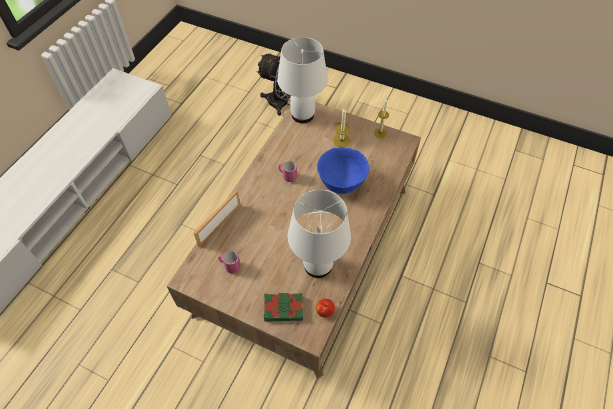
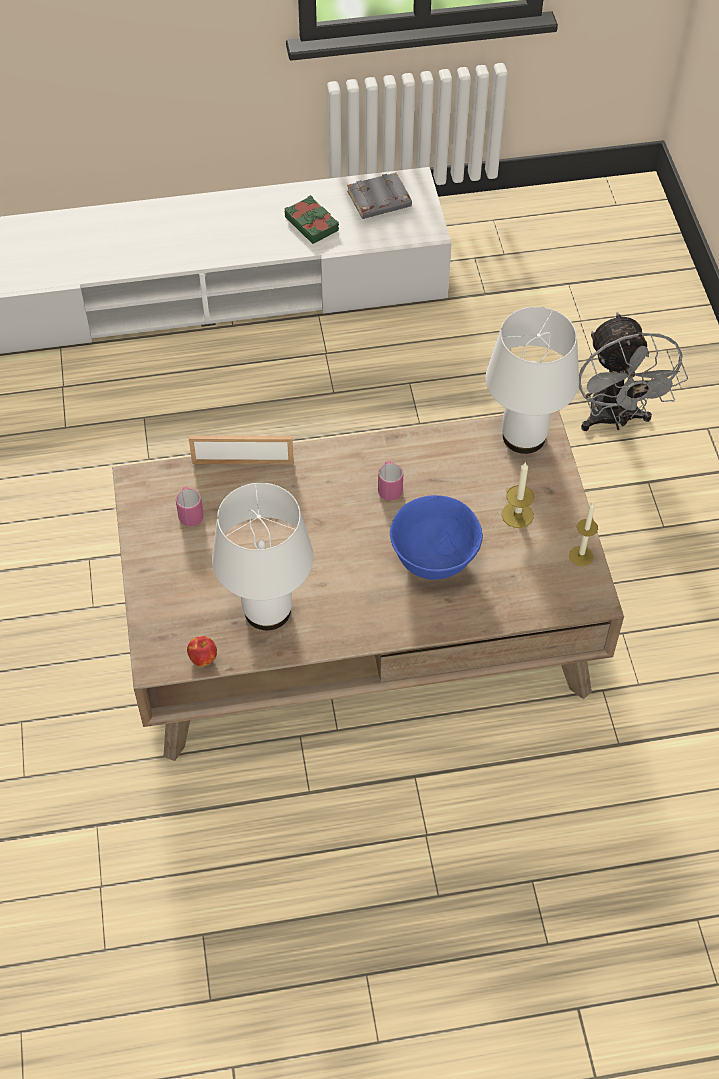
camera: 55 degrees right, 0 degrees up
(111, 94) = (379, 201): none -> grey book
(283, 308) = (173, 609): green book -> green book (312, 223)

